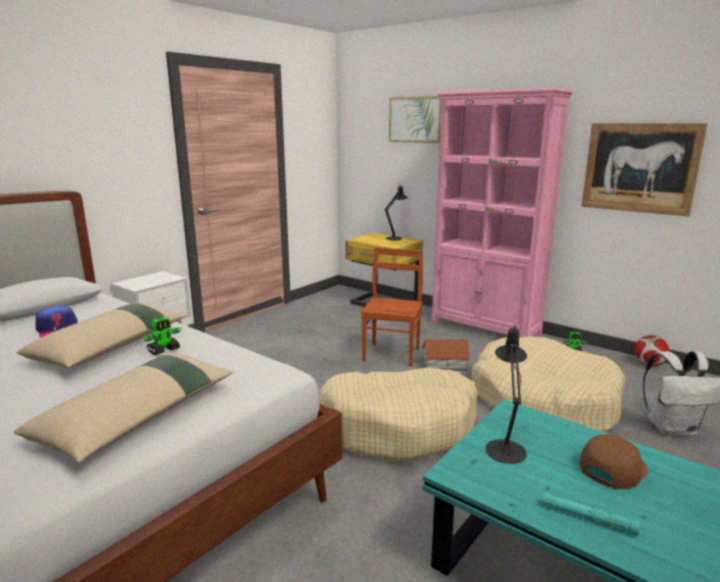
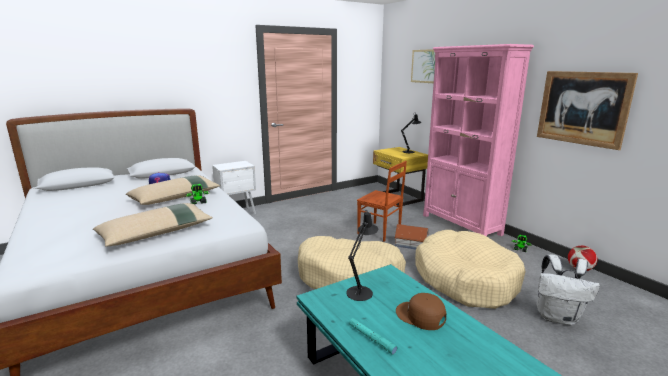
camera: 20 degrees right, 0 degrees up
(392, 354) = (379, 232): brown chair -> brown chair turned 90 degrees clockwise
(612, 467) = (420, 316): brown cap -> brown cap turned 120 degrees counterclockwise

